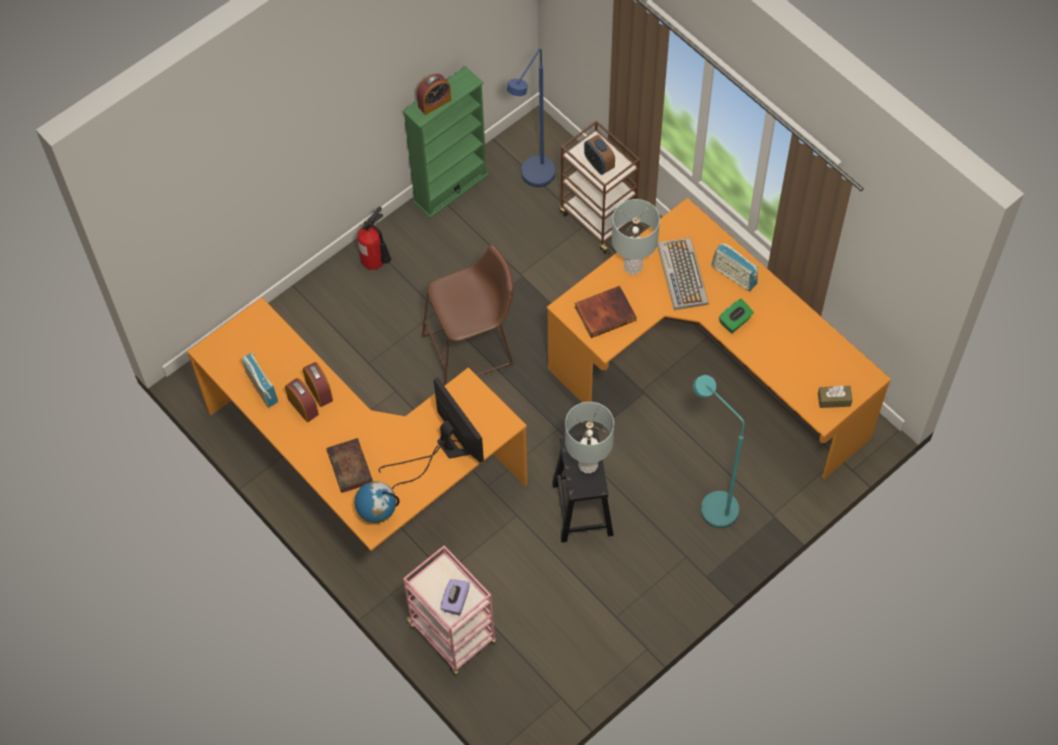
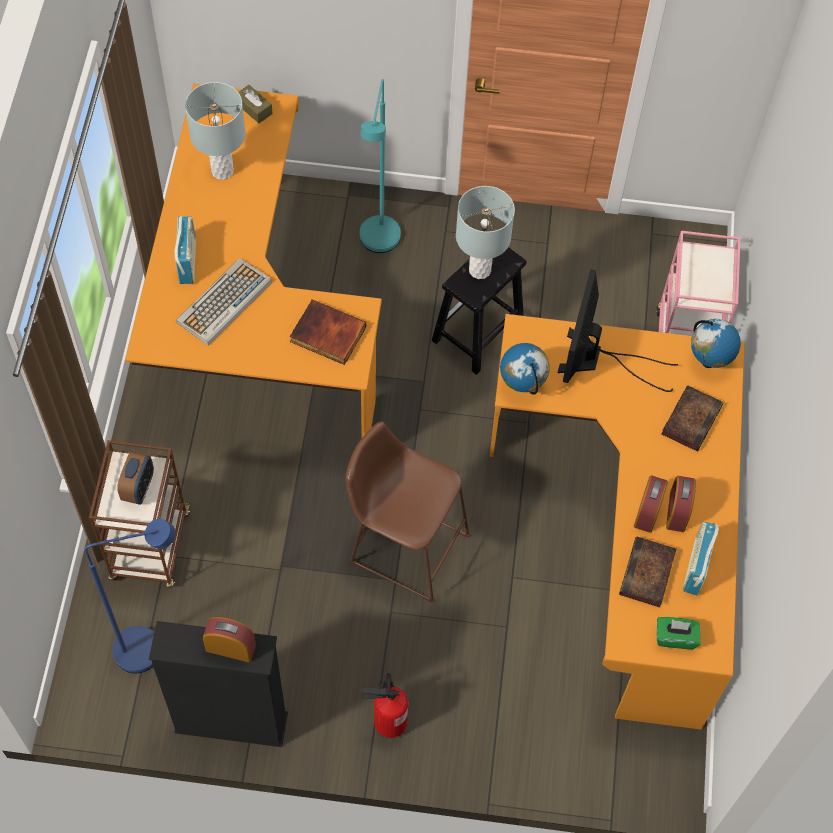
camera: 135 degrees left, 0 degrees up
(283, 357) = (647, 575): none -> book
(450, 188) = (231, 723): green bookcase -> black bookcase
(455, 601) = (707, 265): purple tissue box -> none
(466, 392) = (522, 385): none -> globe
(633, 266) = (252, 348): grey table lamp -> grey table lamp (222, 171)
(735, 322) = (239, 227): green tissue box -> green tissue box (675, 637)

